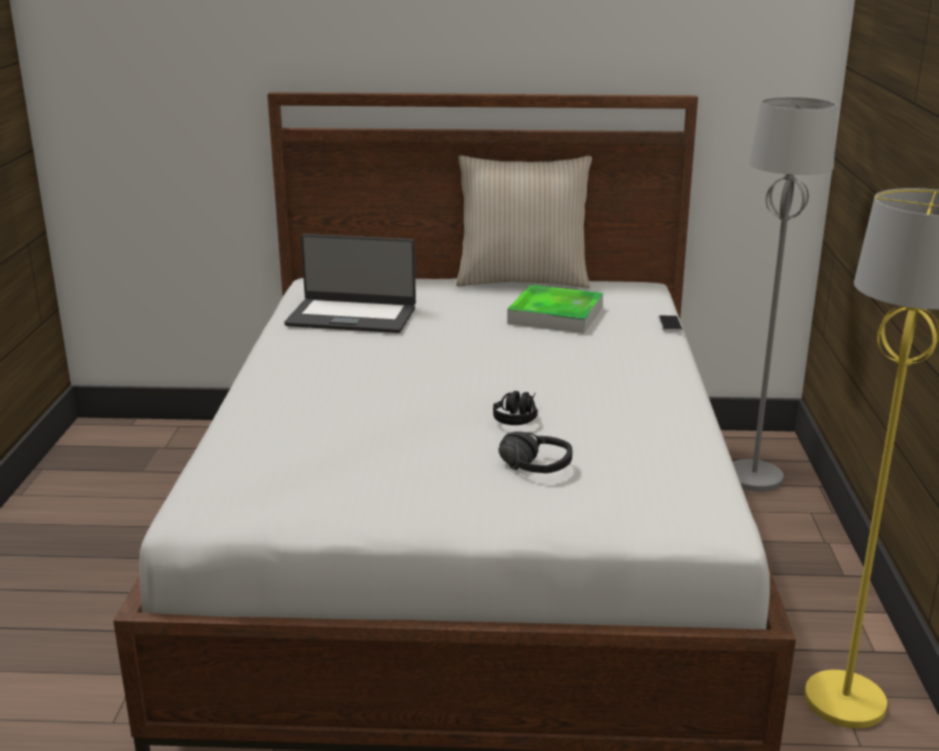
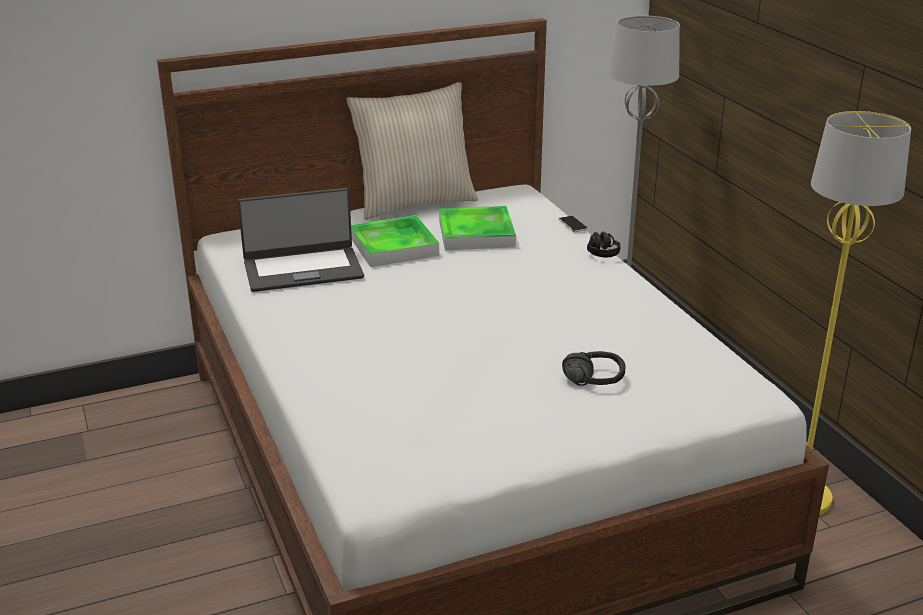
camera: 25 degrees left, 5 degrees up
(460, 312) = (394, 246): none -> tray
(517, 416) = (537, 337): black headphones -> black headphones (601, 250)

